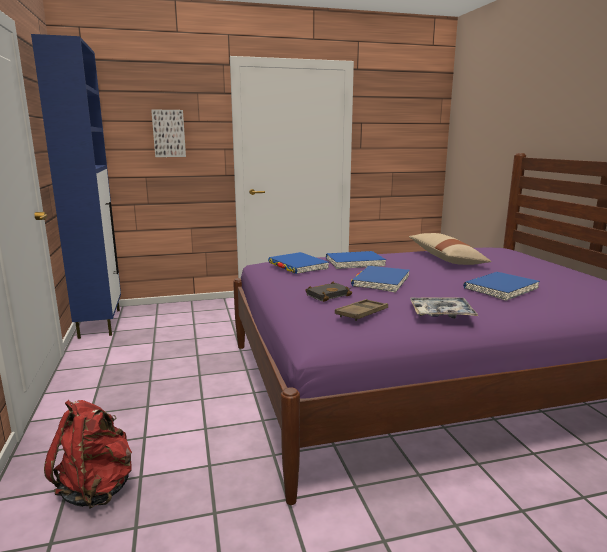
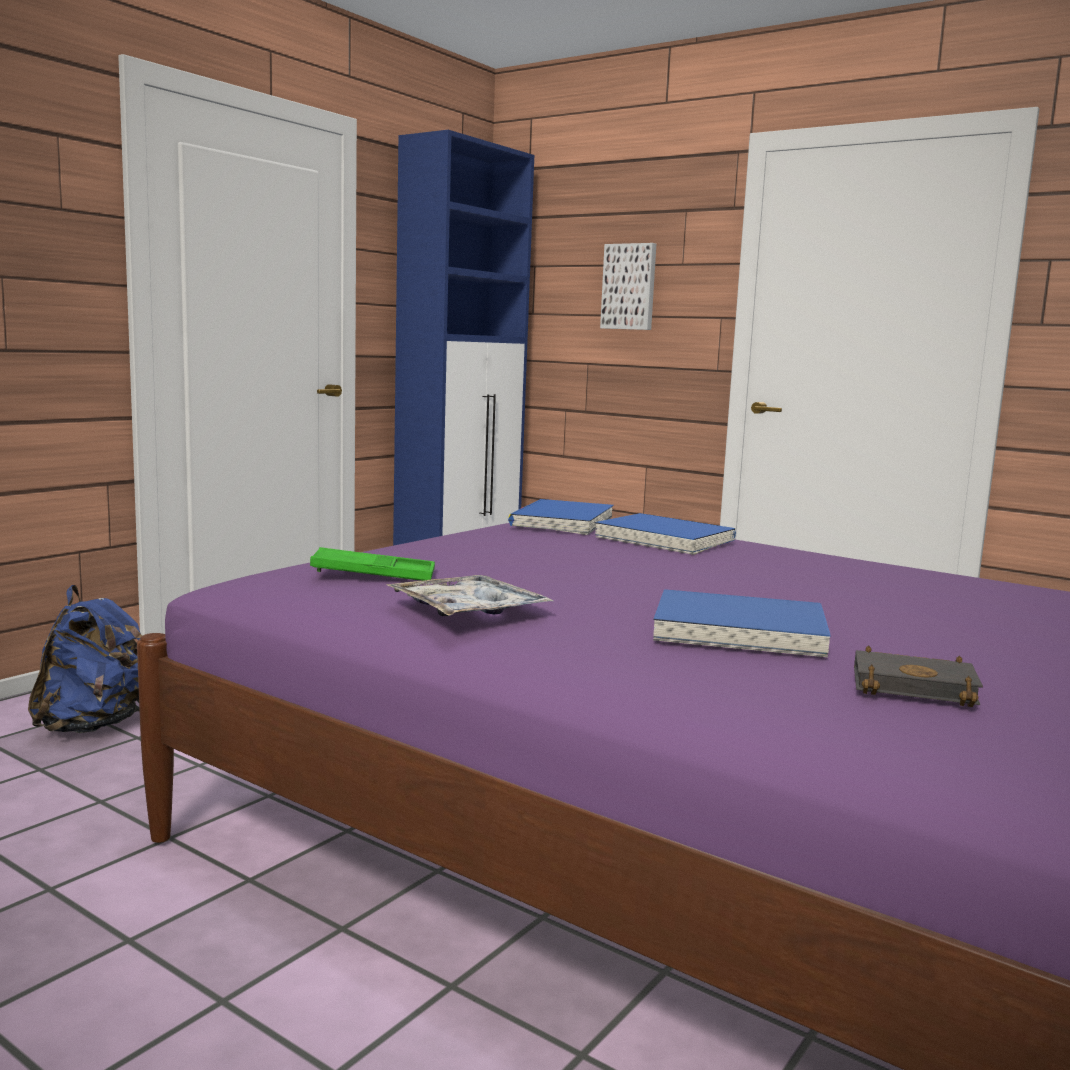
camera: 50 degrees right, 5 degrees down
(97, 488) = (94, 726): red backpack -> blue backpack
(328, 294) = (439, 551): black book -> black book (916, 687)
(362, 313) = (373, 574): brown tray -> green tray
(381, 281) = (578, 563): blue book -> none
(445, 259) = (879, 580): beige pillow -> none

